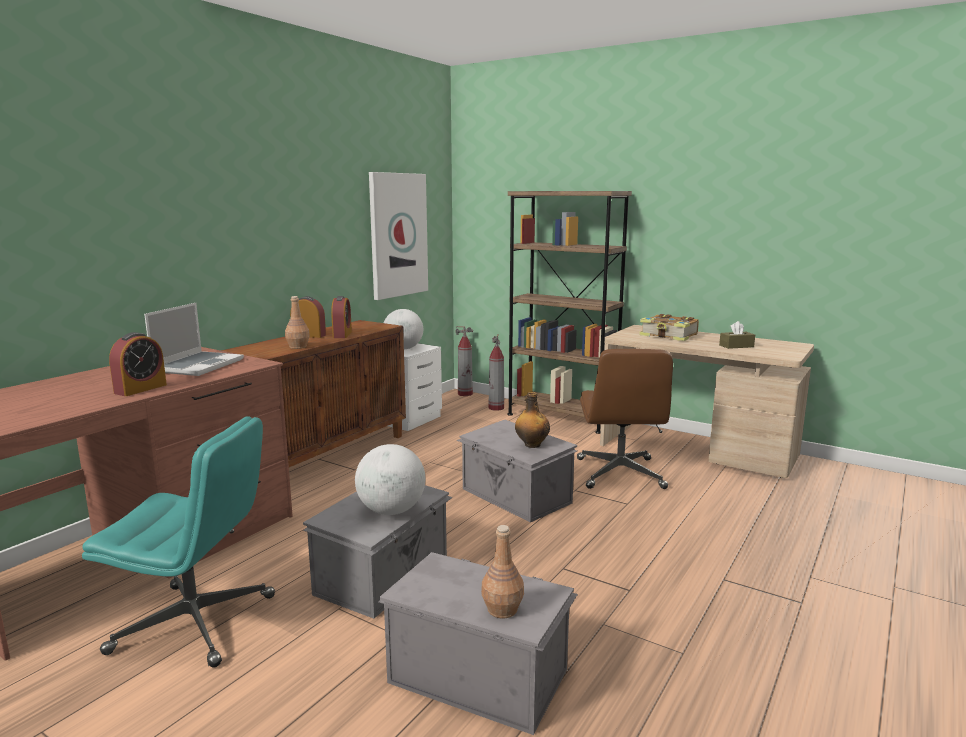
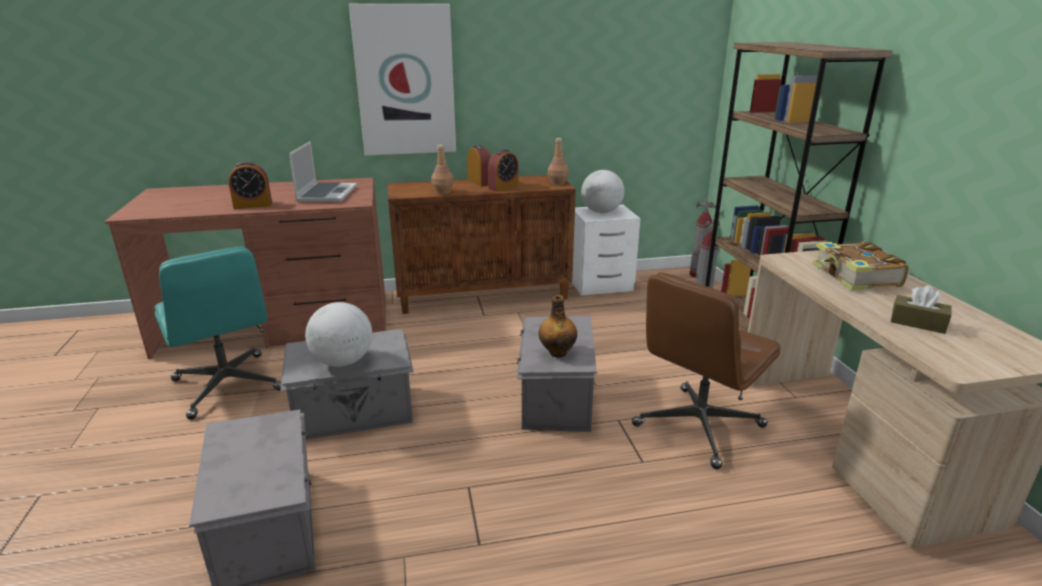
camera: 45 degrees right, 10 degrees up
(198, 365) = (326, 194): laptop -> laptop turned 60 degrees counterclockwise
(397, 235) = (626, 88): picture -> picture (405, 81)
(502, 610) = (229, 483): brown bottle -> brown bottle (557, 183)

